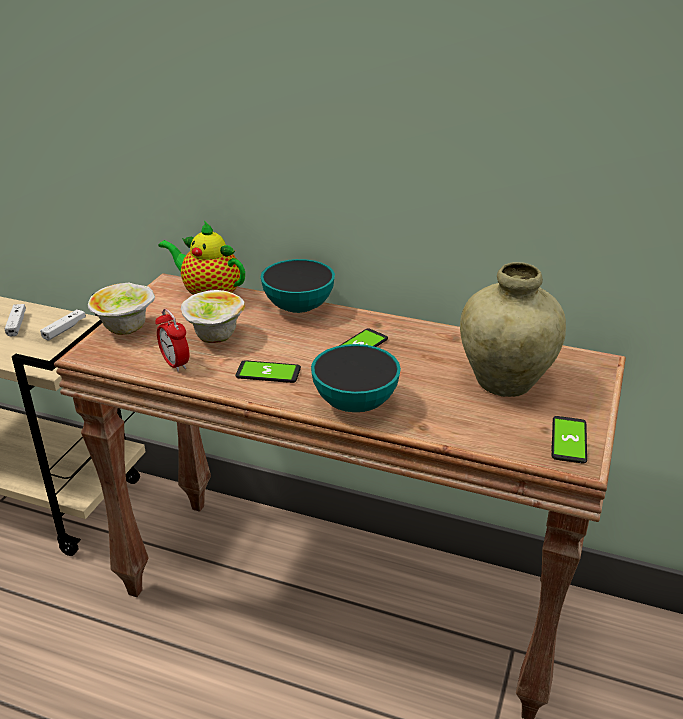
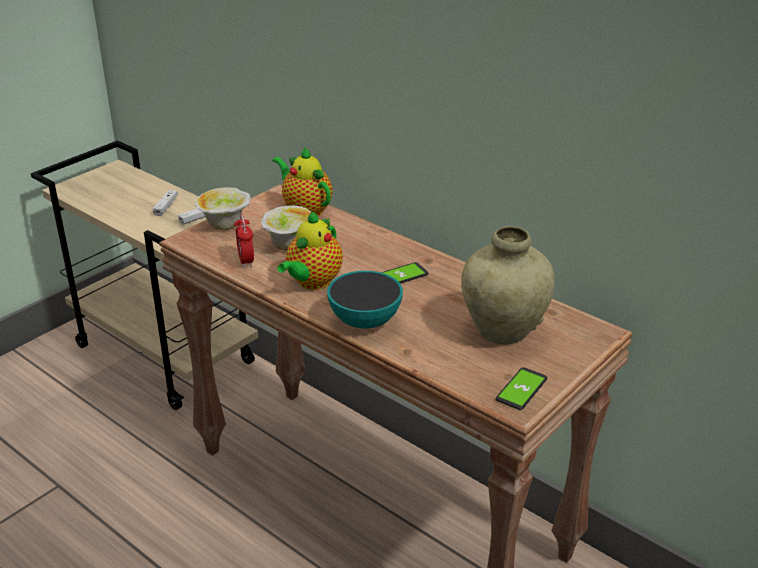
camera: 20 degrees right, 0 degrees up
(268, 373) = (312, 282): phone -> teapot
(298, 307) = (371, 234): bowl -> none

